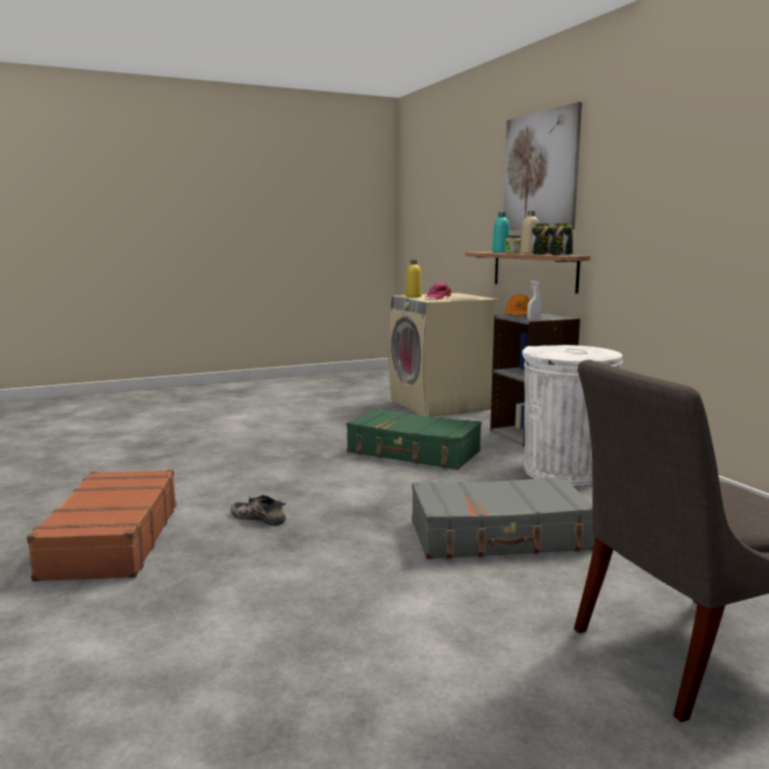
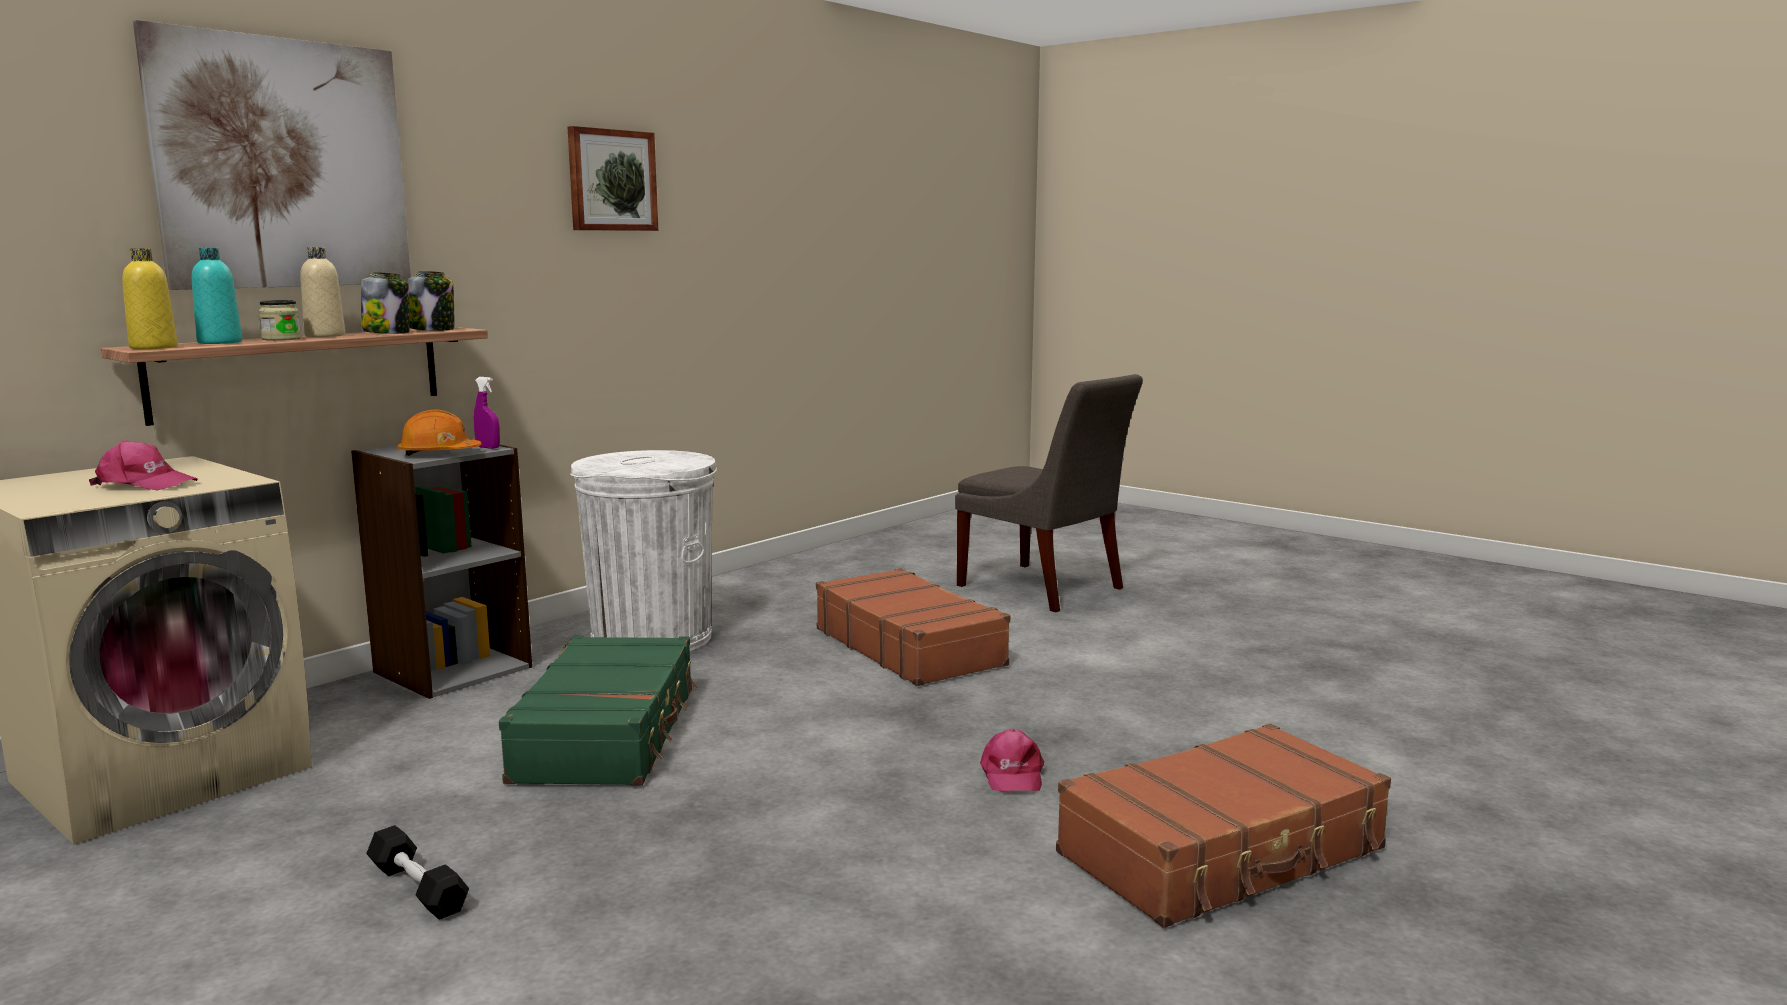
camera: 115 degrees left, 0 degrees up
(260, 517) = (1011, 774): shoe -> pink cap
(308, 426) = (418, 888): none -> black dumbbell
(413, 296) = (84, 500): yellow bottle -> yellow bottle (153, 347)
(500, 536) = (909, 647): grey suitcase -> brown suitcase
(533, 320) = (488, 447): white spray bottle -> purple spray bottle
(694, 152) = (611, 180): none -> picture

